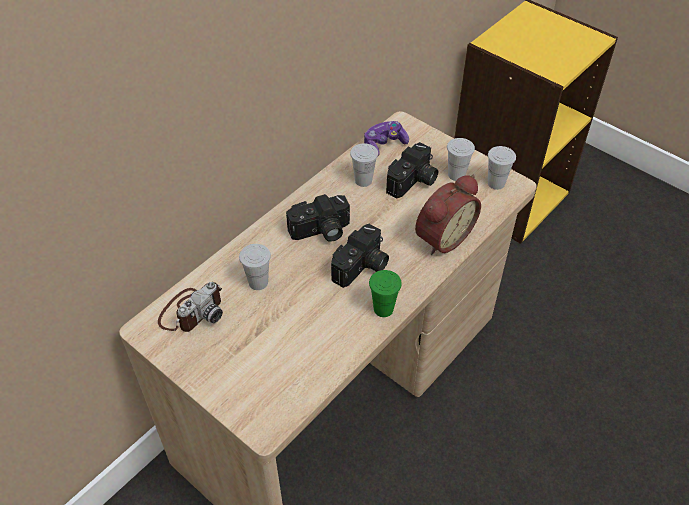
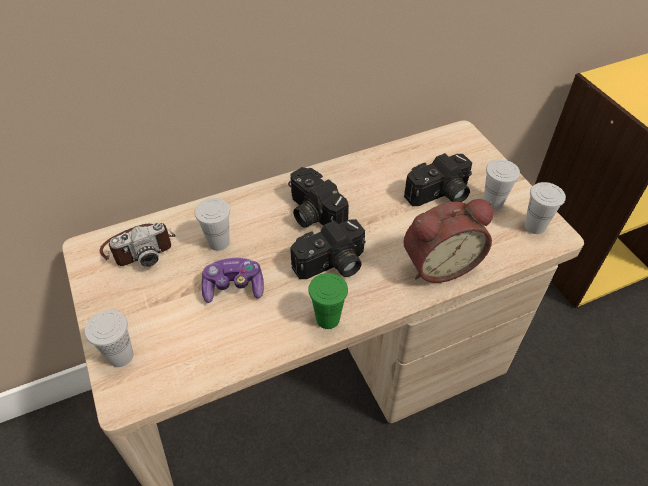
camera: 25 degrees right, 0 degrees up
(321, 231) = (312, 213): camera -> camera turned 45 degrees clockwise
(363, 180) = (387, 177): white cup -> white cup (121, 356)
(384, 144) = (430, 148): game controller -> game controller (234, 287)

